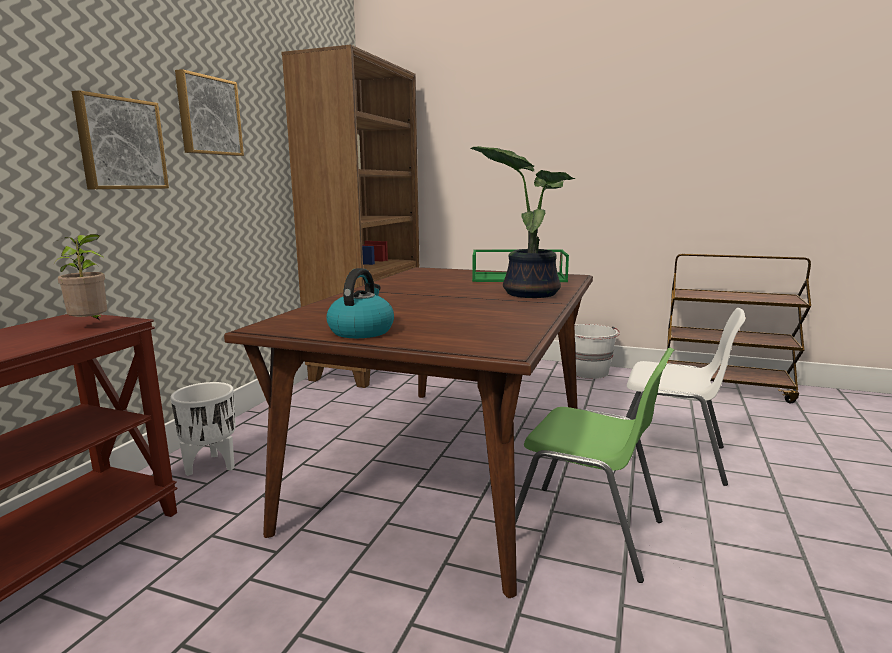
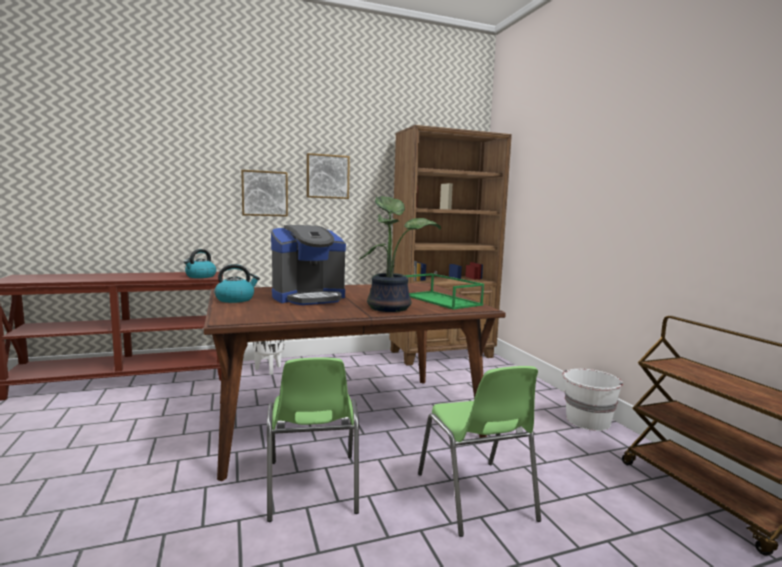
camera: 50 degrees right, 5 degrees down
(91, 326) = (200, 276): potted plant -> kettle
(419, 306) = (309, 298): none -> coffee machine
(670, 457) = (476, 497): white chair -> green chair

